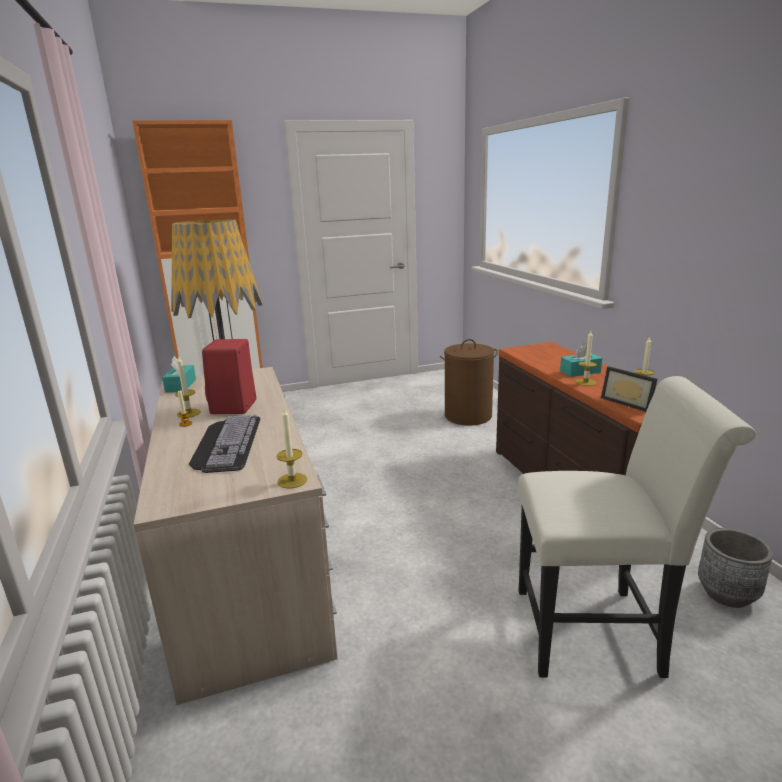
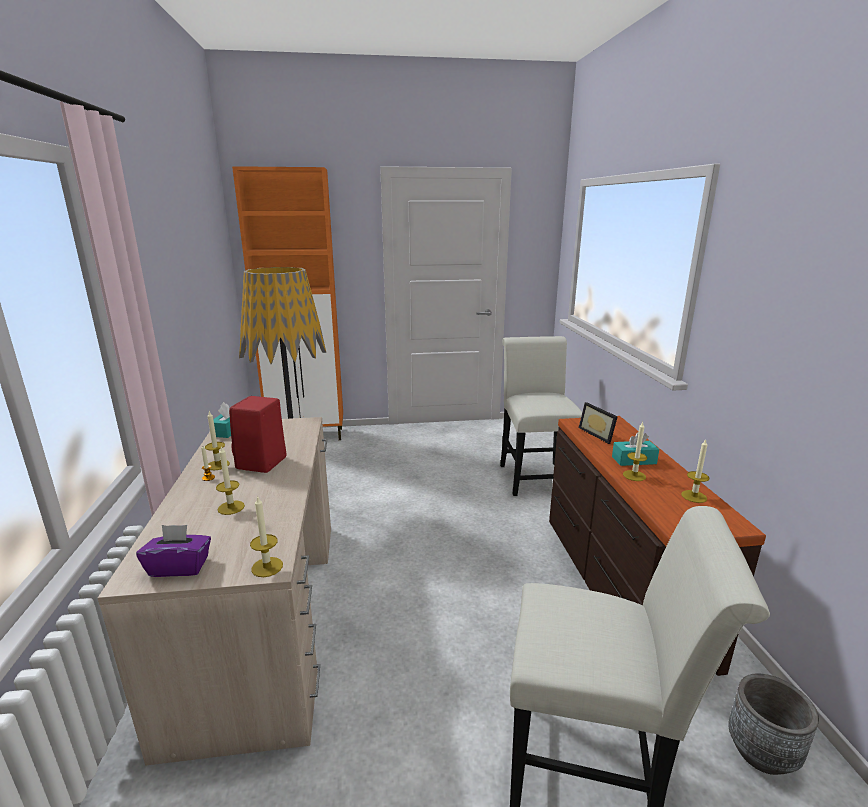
camera: 10 degrees right, 0 degrees up
(203, 491) = (179, 567): none -> purple tissue box
(225, 443) = (231, 507): keyboard -> candle
(468, 416) = (534, 475): brown laundry basket -> white chair
(628, 403) = (672, 511): picture frame -> picture frame (599, 434)

